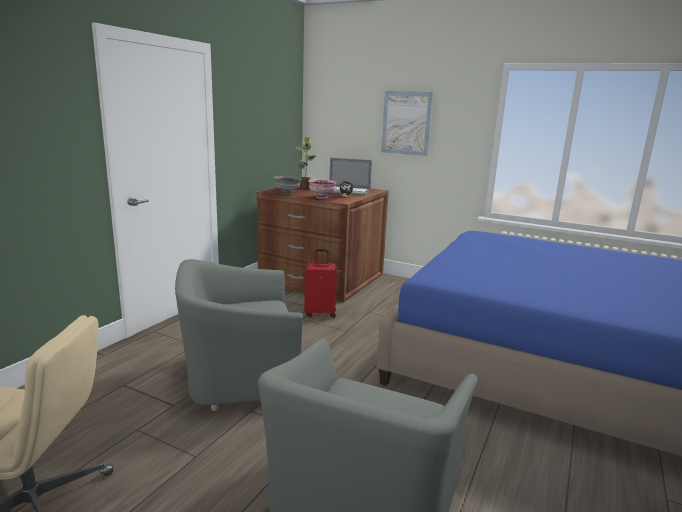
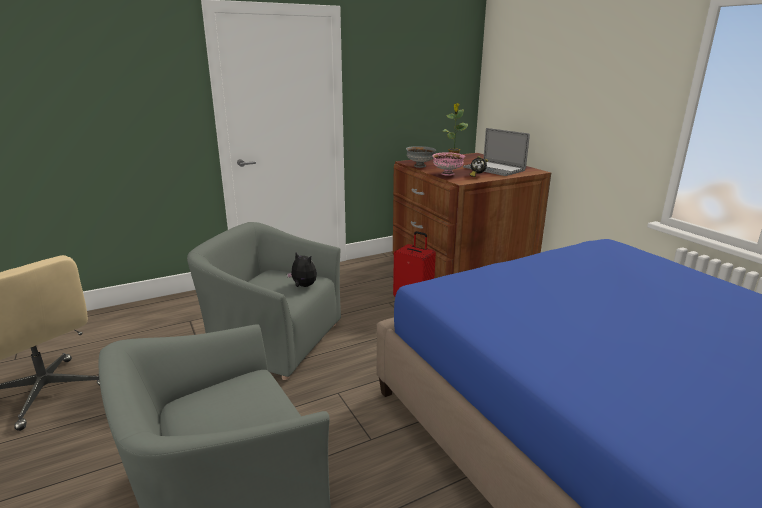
camera: 35 degrees right, 5 degrees up
(273, 310) = (303, 286): none -> plush toy
(406, 123) = (579, 87): picture -> none

